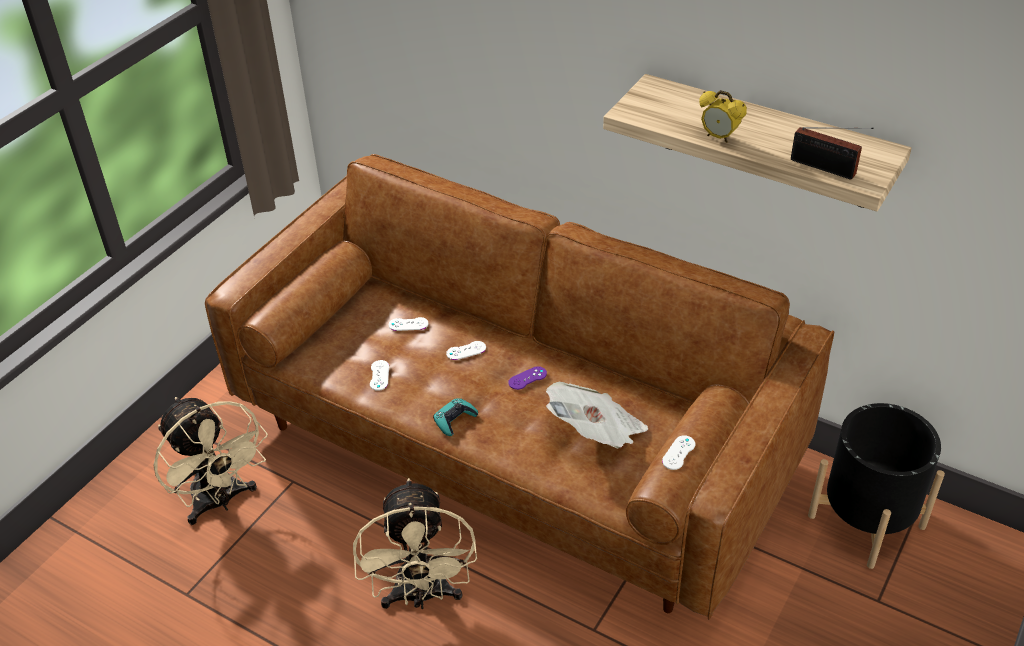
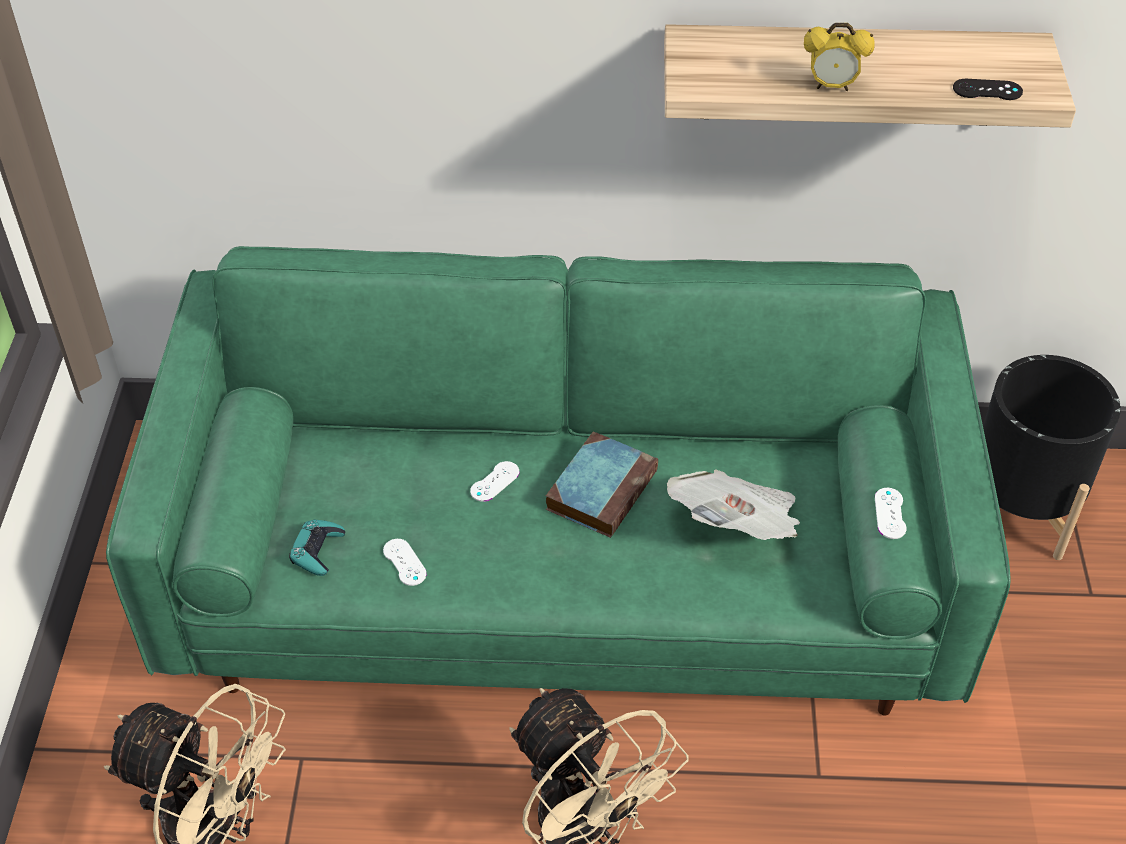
camera: 30 degrees left, 5 degrees up
(408, 324) = (389, 474): white game controller -> none
(454, 420) = (551, 583): turquoise game controller -> turquoise game controller (317, 551)
(515, 442) = (563, 576): brown sofa -> green sofa
(527, 378) = (602, 488): purple game controller -> book
(826, 168) = (987, 90): radio -> black game controller

